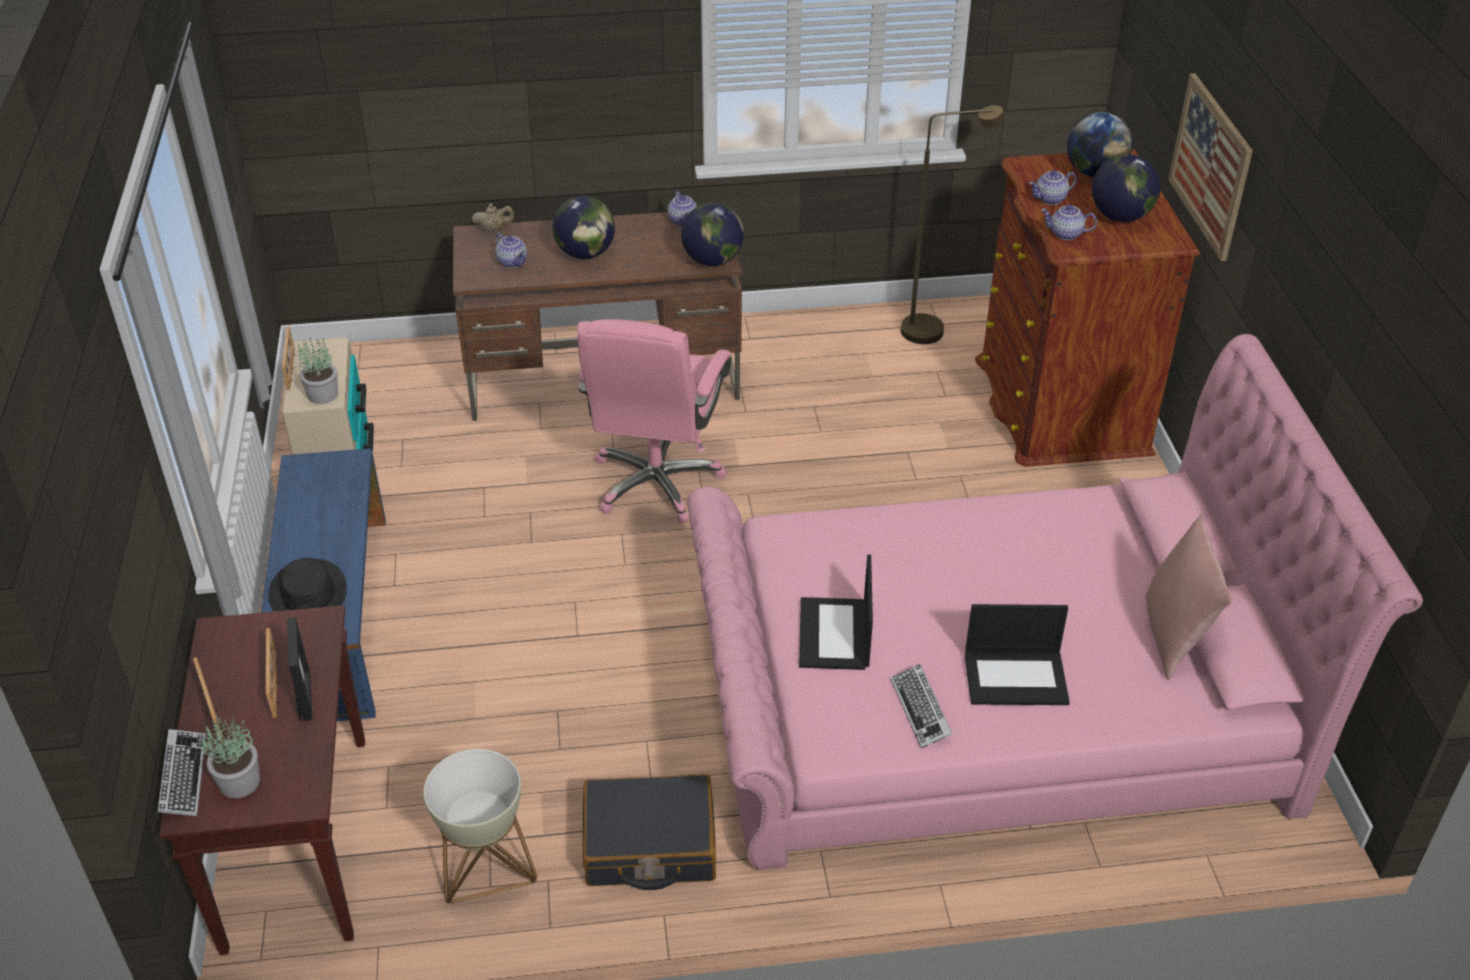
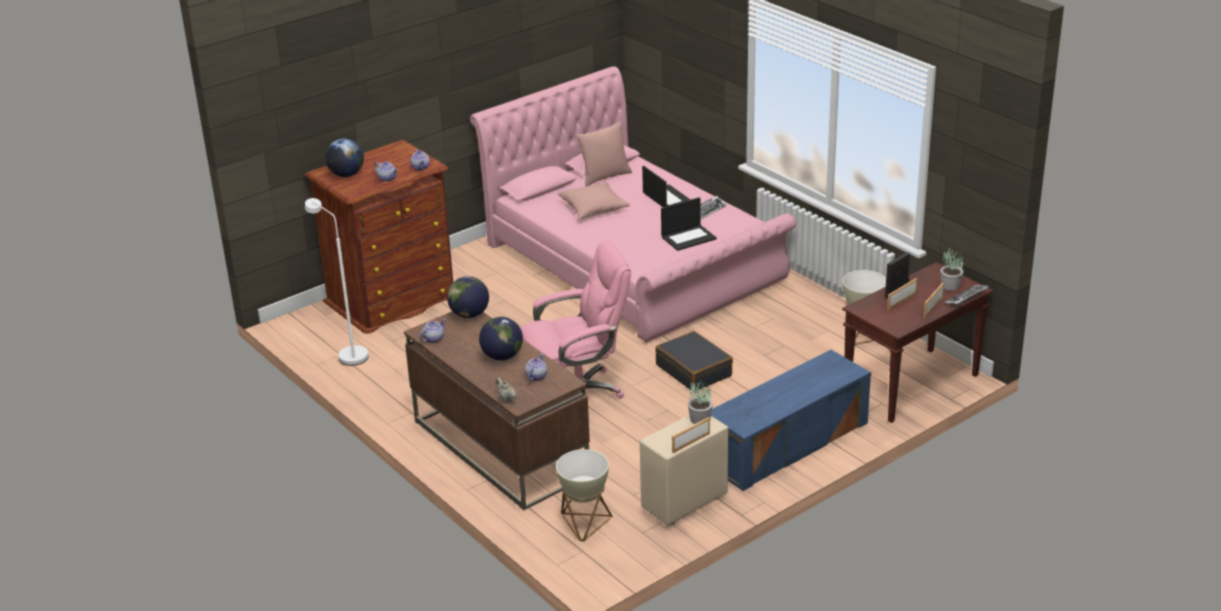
camera: 120 degrees left, 10 degrees down
(308, 593) = (822, 376): black hat -> none
(396, 385) = (584, 525): none -> planter
(649, 845) = (803, 306): black suitcase -> black suitcase (694, 370)
(933, 329) = (348, 354): brown floor lamp -> white floor lamp
(1043, 567) = (593, 209): none -> pink pillow
(1120, 216) = (388, 160): globe -> none
(1210, 165) = (383, 104): picture -> none

